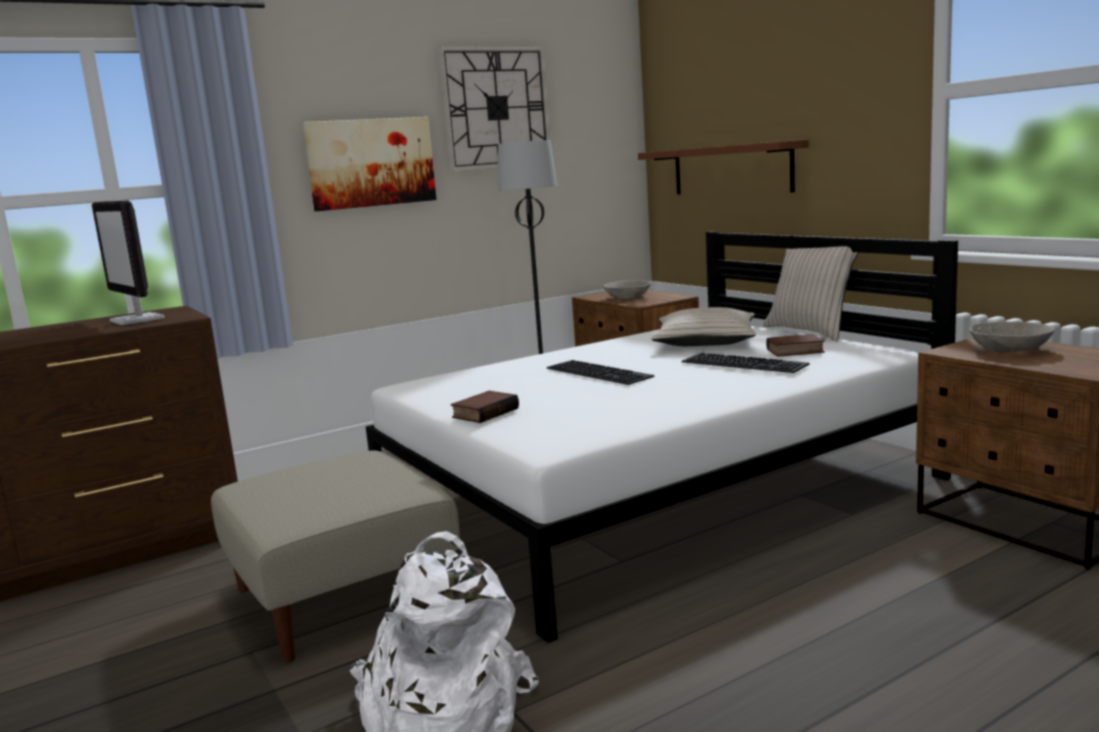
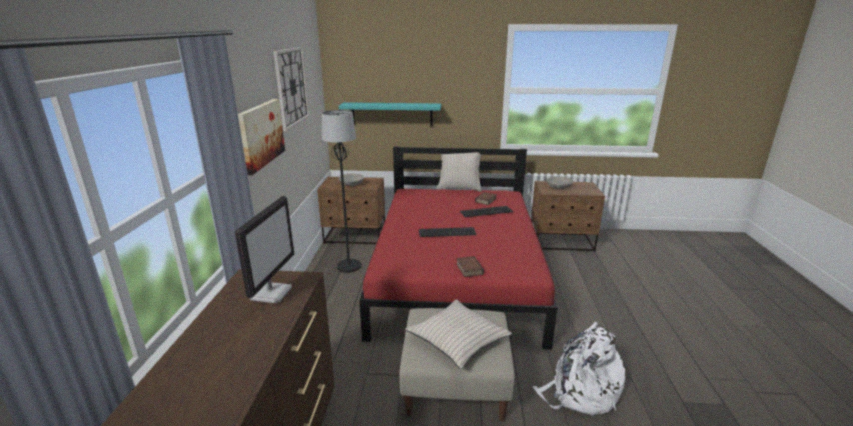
camera: 55 degrees left, 10 degrees up
(138, 320) = (271, 292): monitor -> monitor turned 75 degrees counterclockwise
(657, 493) = (456, 276): white bed -> red bed
(705, 341) = (436, 202): beige pillow -> beige pillow (457, 340)
(731, 169) = (392, 114): brown shelf -> turquoise shelf

